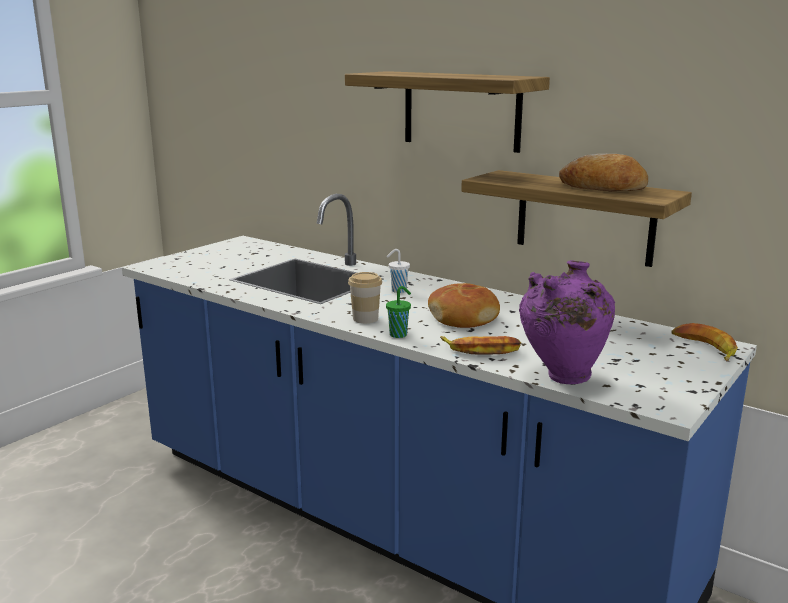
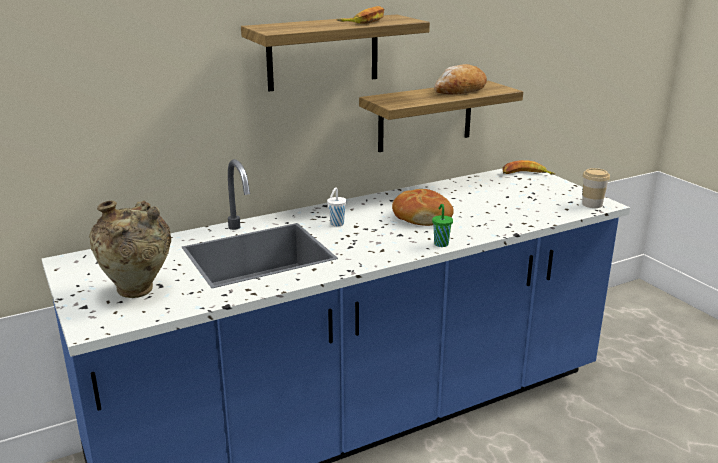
camera: 65 degrees left, 5 degrees up
(206, 264) = (138, 292): none -> beige vase
(365, 318) = (394, 248): cup -> cup (592, 204)
(481, 350) = (490, 225): banana -> banana (364, 21)
(561, 377) = (550, 216): purple vase -> none

